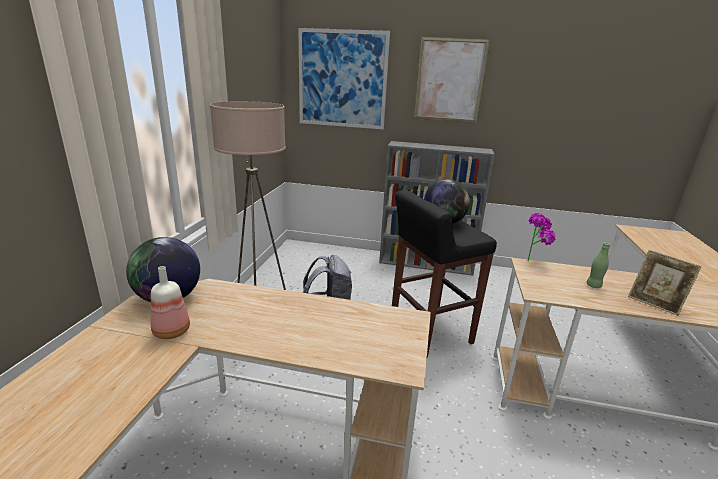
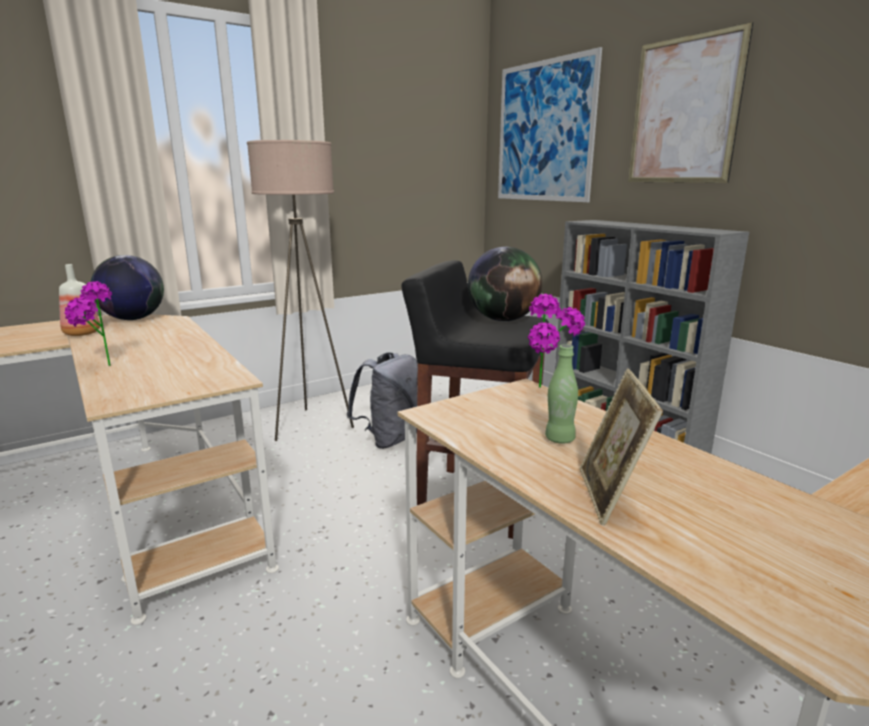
camera: 45 degrees right, 5 degrees down
(304, 353) = (97, 368): none -> potted plant

